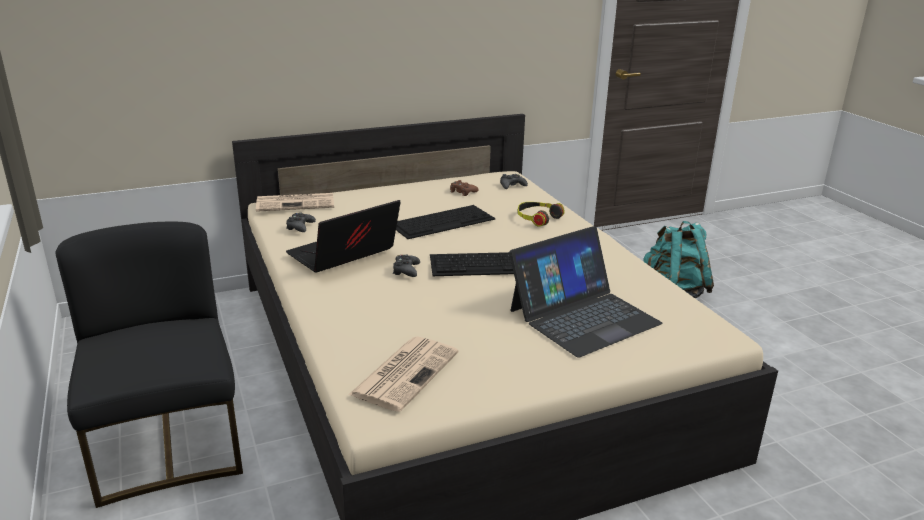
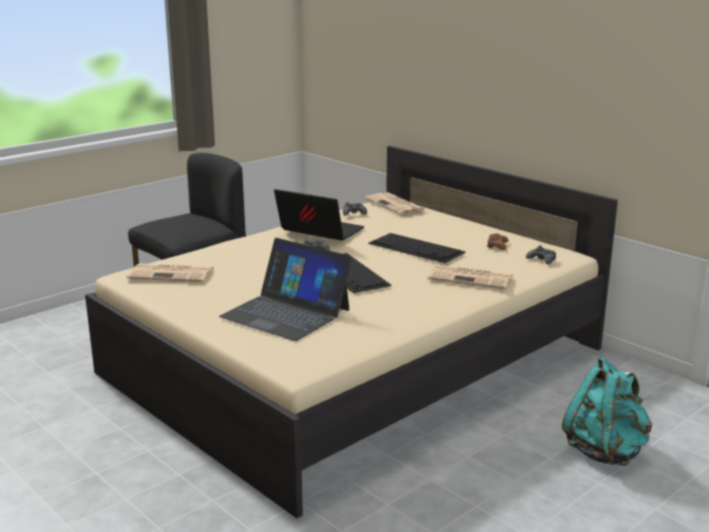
camera: 70 degrees right, 5 degrees down
(537, 218) = (472, 278): headphones -> newspaper

